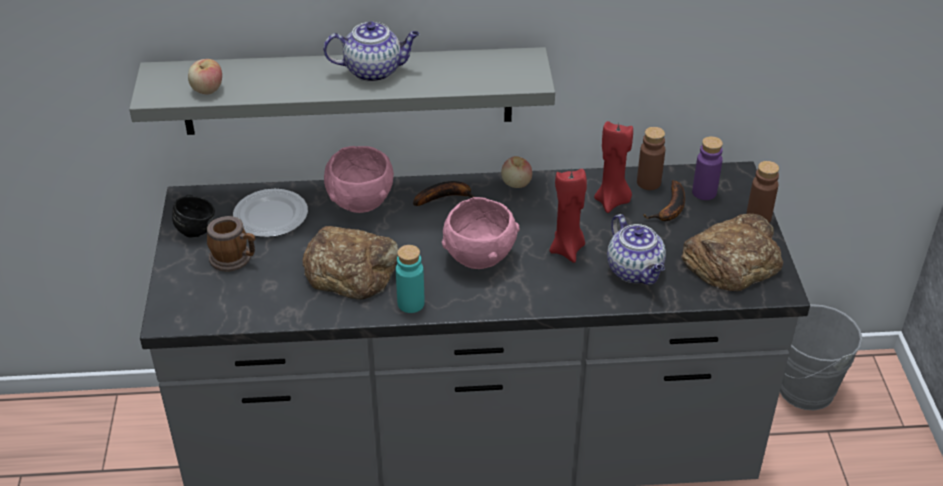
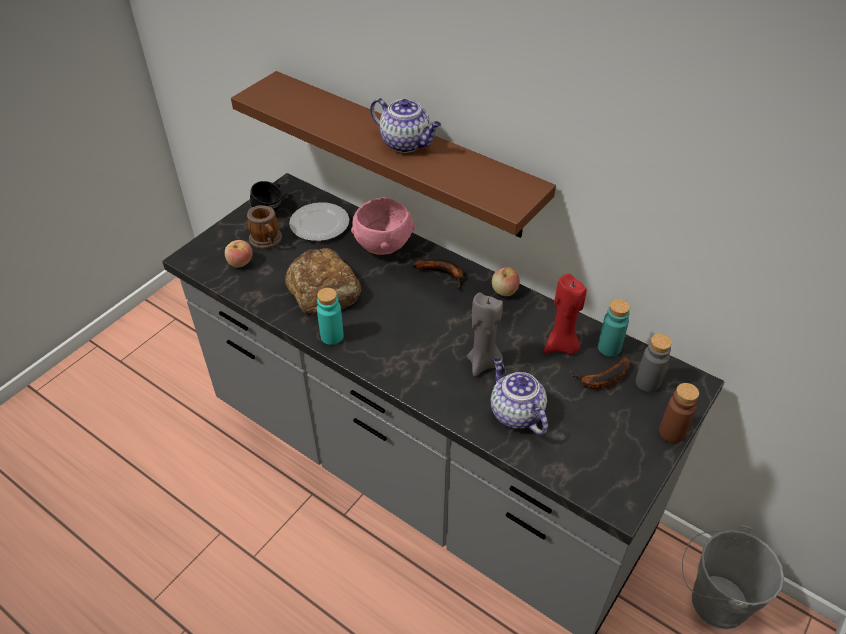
camera: 40 degrees right, 5 degrees up
(207, 90) = (288, 106): apple -> apple (240, 263)
(347, 91) = (404, 154): grey shelf -> brown shelf
(478, 258) = (413, 331): pink bowl -> none
(567, 249) = (484, 363): red candle -> grey candle
(635, 271) = (515, 413): teapot -> teapot turned 135 degrees clockwise
(648, 182) = (609, 347): brown bottle -> turquoise bottle
(704, 192) = (647, 382): purple bottle -> grey bottle
(732, 260) = (605, 454): bread -> none

